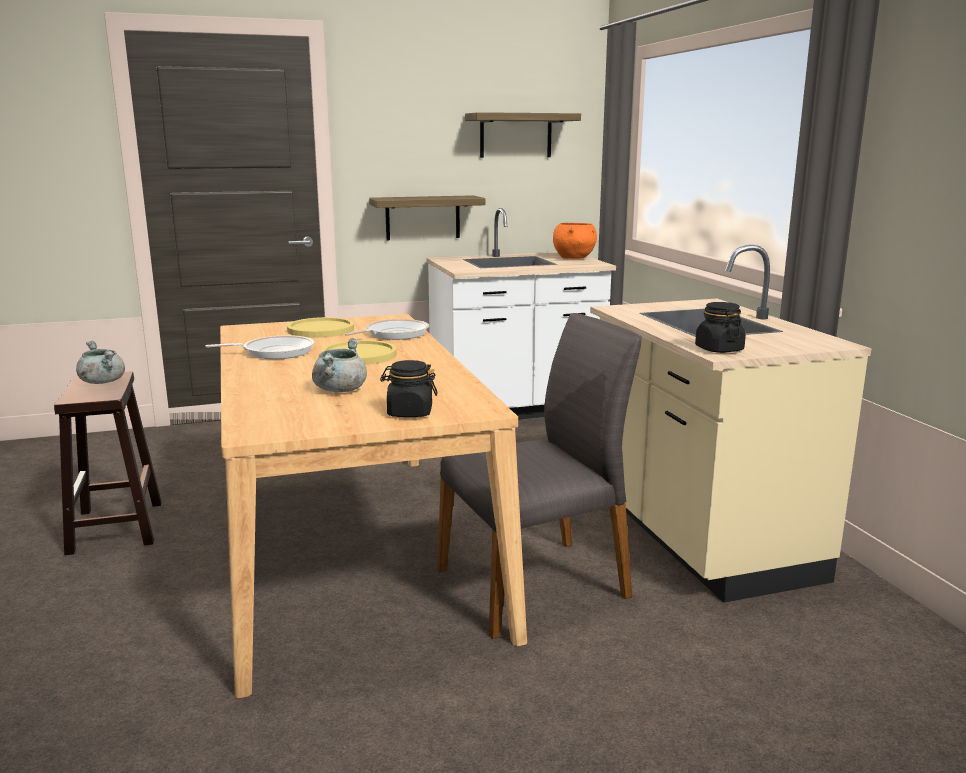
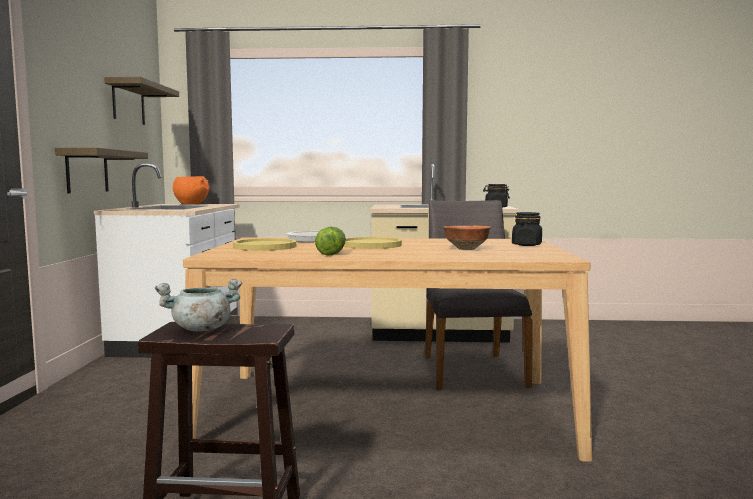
camera: 70 degrees left, 10 degrees down
(274, 352) = (332, 253): frying pan -> lettuce
(340, 389) = (465, 249): grey cooking pot -> bowl

